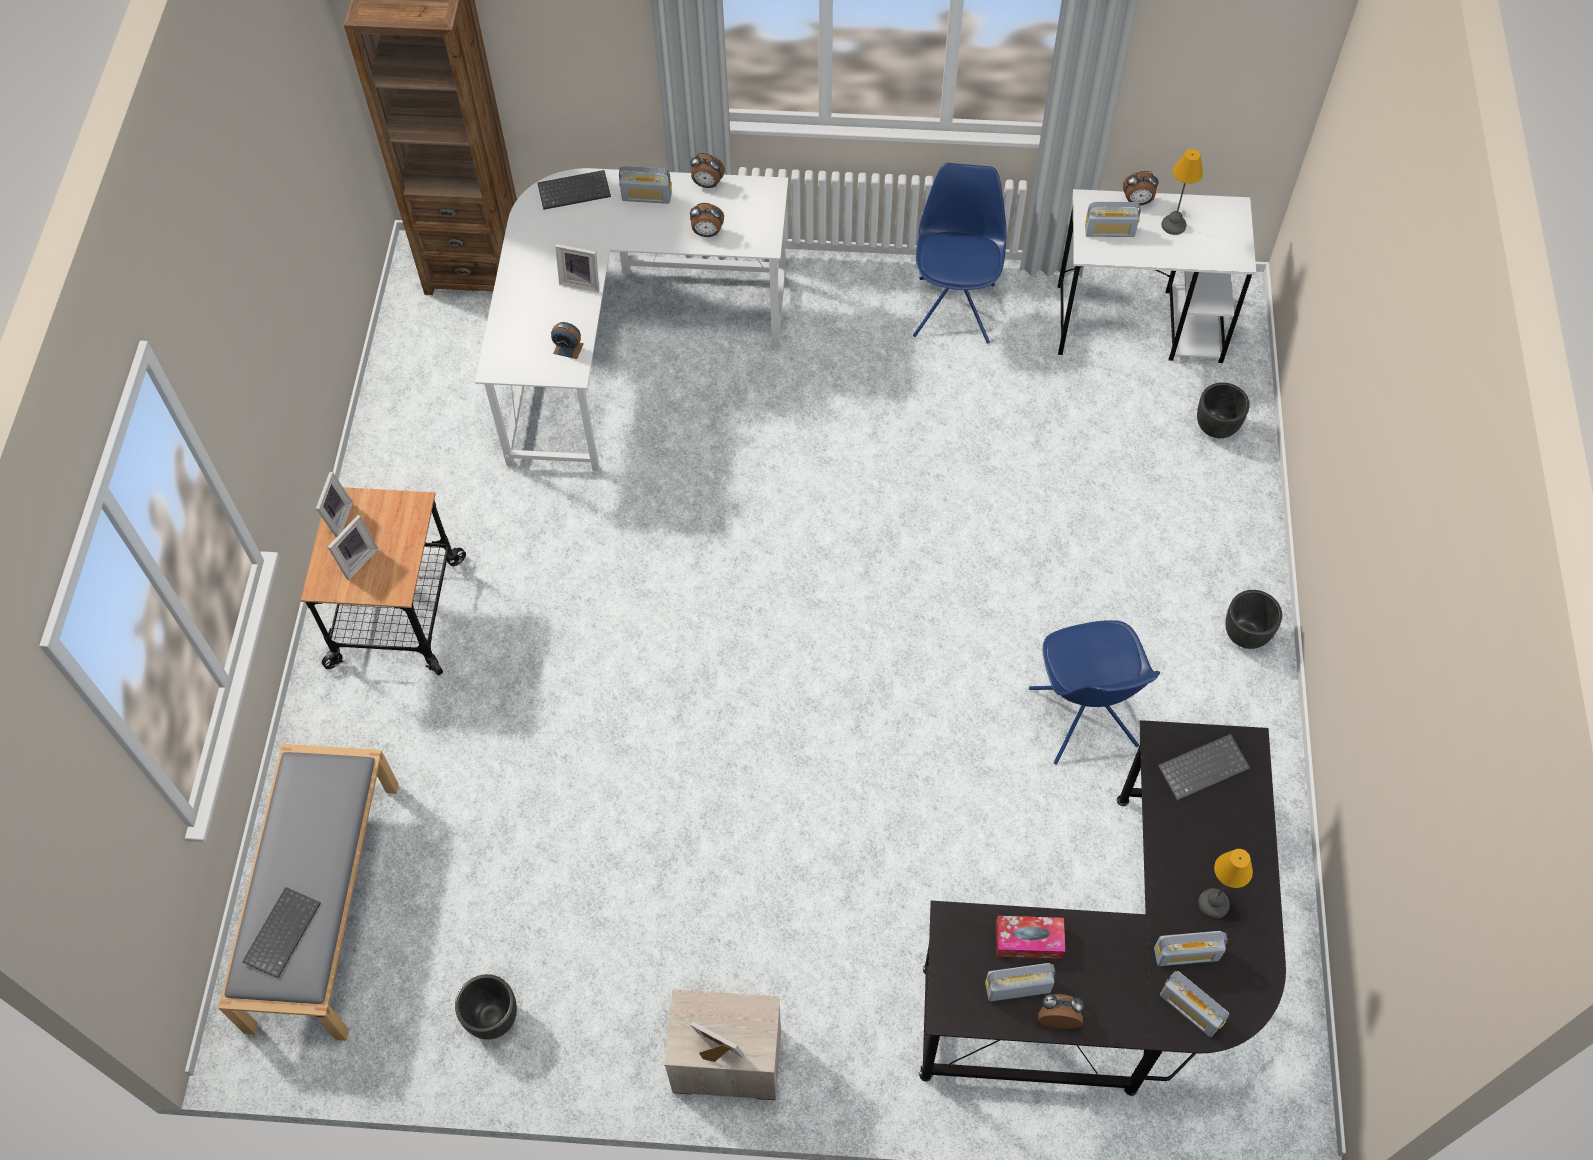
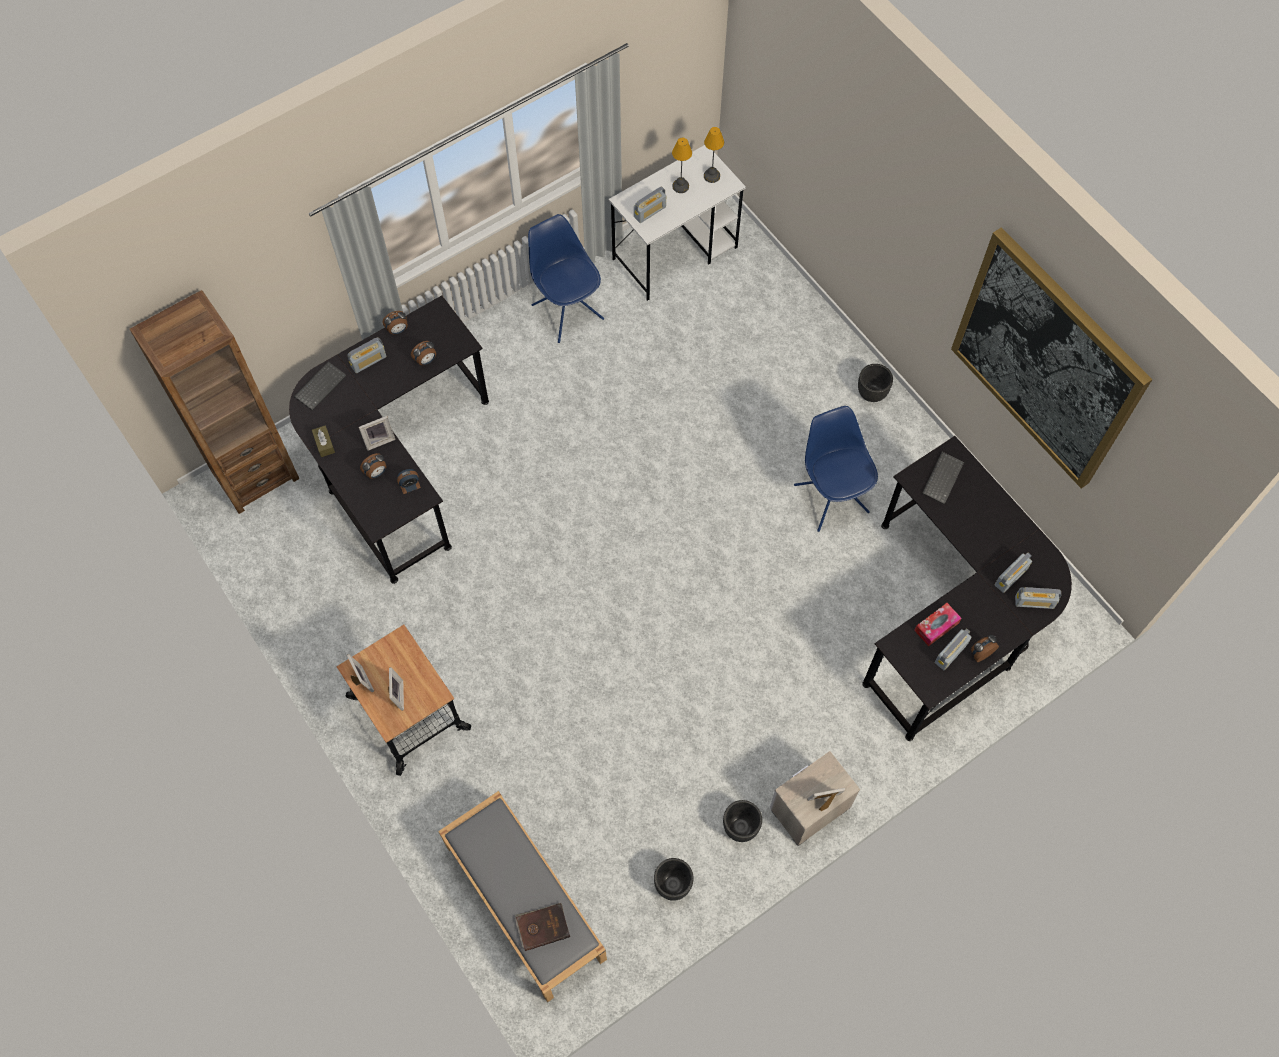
camera: 40 degrees left, 5 degrees up
(281, 931) = (542, 926): keyboard -> brown book
(523, 250) = (324, 444): none -> brown tissue box
(625, 346) = (395, 461): white desk -> black desk
(1083, 719) = (831, 497): blue chair -> blue chair turned 150 degrees counterclockwise
(1137, 202) = (650, 184): alarm clock -> alarm clock (376, 473)
(1214, 904) = (1003, 542): table lamp -> table lamp (712, 175)
(1215, 428) = (764, 287): black planter -> black planter (740, 828)
(1422, 677) = (1046, 360): none -> picture

